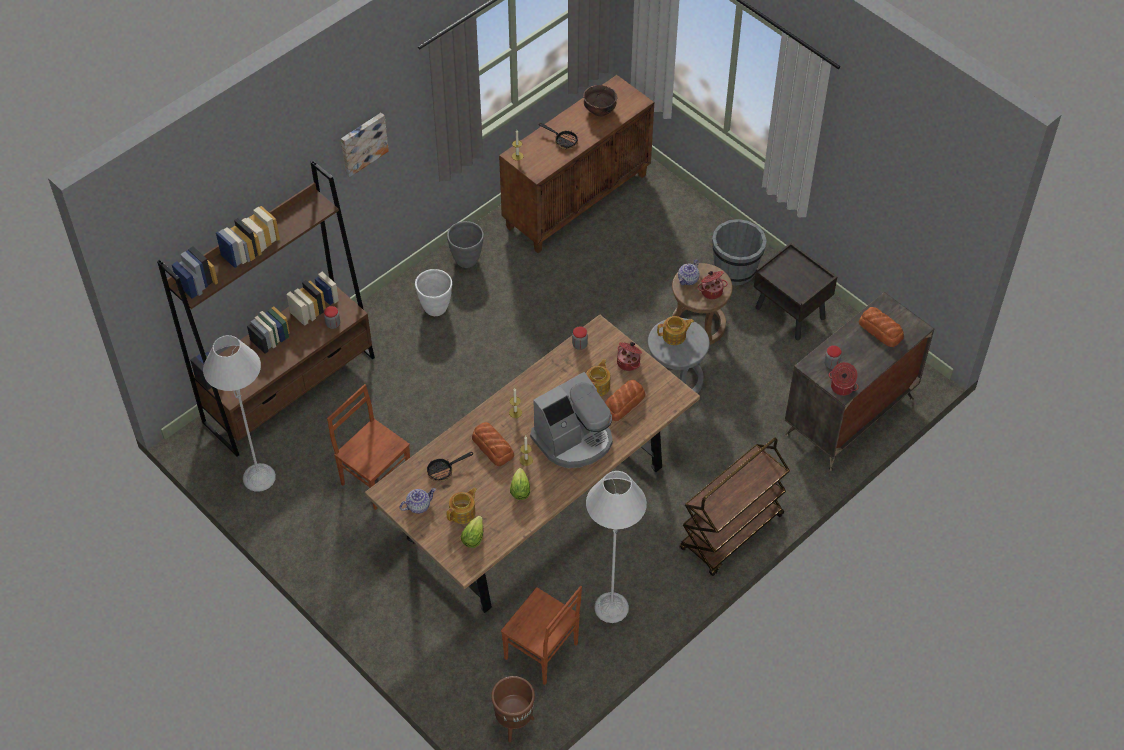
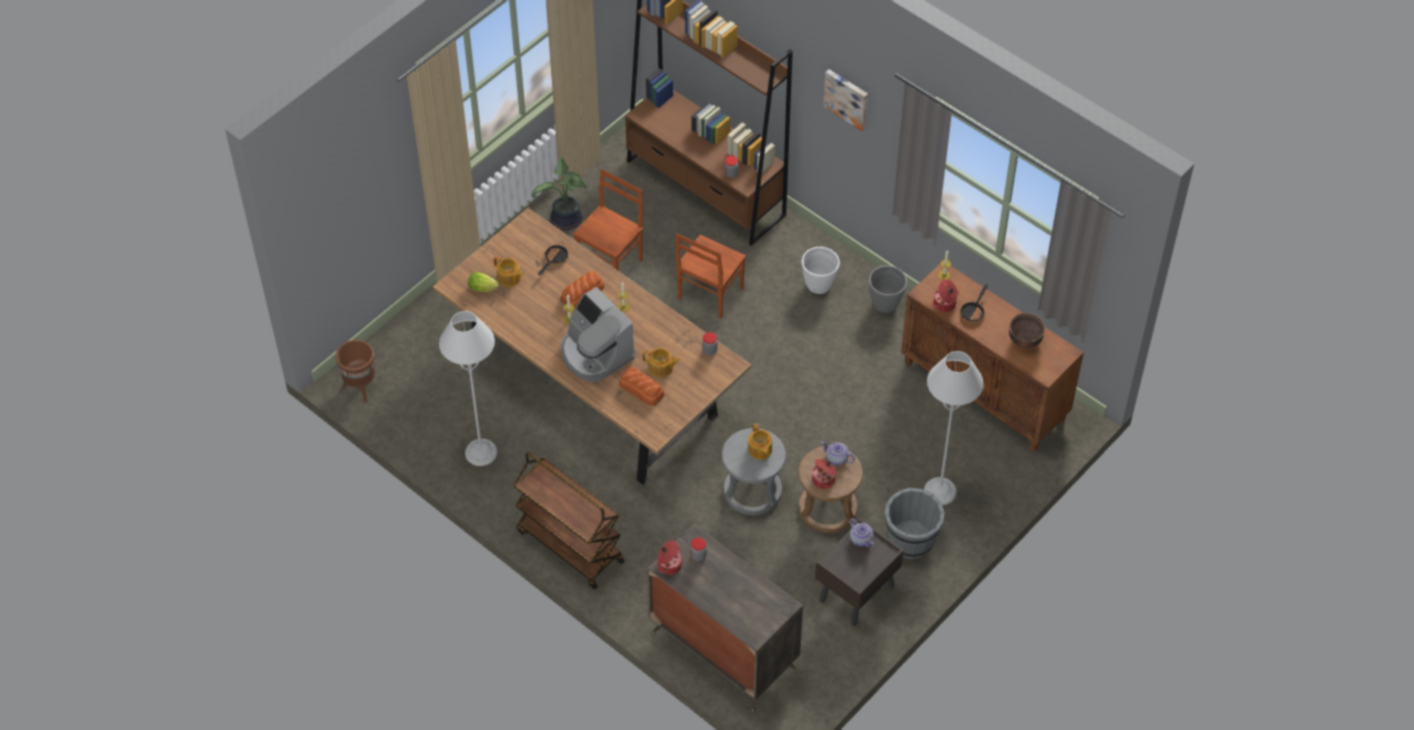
camera: 85 degrees right, 0 degrees up
(259, 477) = (605, 180): grey floor lamp -> grey floor lamp (940, 491)
(311, 517) = (566, 222): none -> potted plant
(418, 506) = (514, 245): teapot -> teapot (861, 539)
(444, 470) = (554, 260): frying pan -> frying pan turned 60 degrees clockwise
(520, 488) = (537, 317): lettuce -> none
(541, 652) = (432, 402): brown chair -> brown chair (709, 294)
(629, 362) = (692, 391): cooking pot -> cooking pot (945, 304)
(881, 330) = (748, 601): bread -> none

